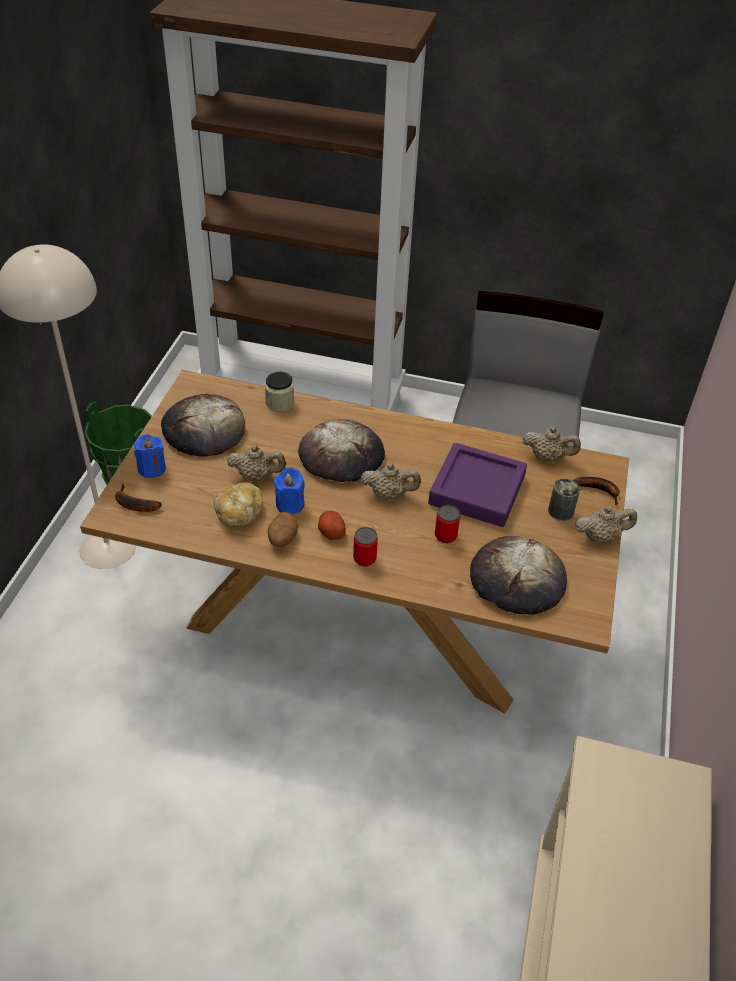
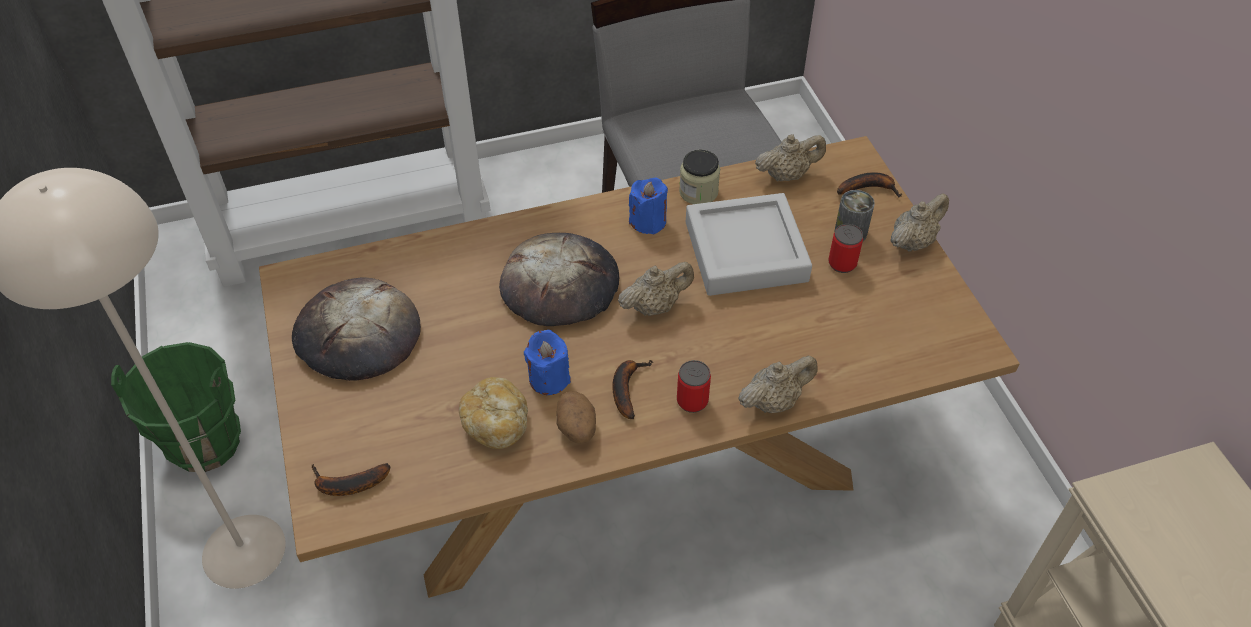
camera: 30 degrees left, 5 degrees up
(151, 468) = (331, 423): blue candle -> blue candle (648, 221)
(257, 476) = (479, 363): beige teapot -> beige teapot (774, 401)
(280, 403) = (427, 252): jar -> jar (698, 192)
(331, 531) = (626, 388): potato -> banana
(445, 535) = (757, 324): can -> can (842, 263)
(477, 490) = (745, 251): purple tray -> grey tray
(516, 580) = (872, 337): bread -> none

